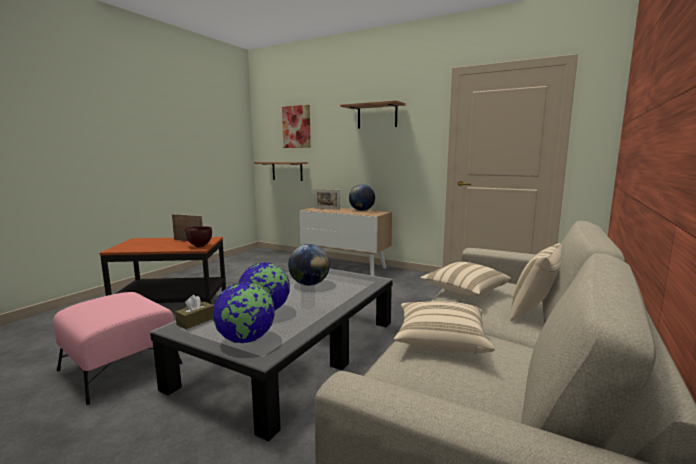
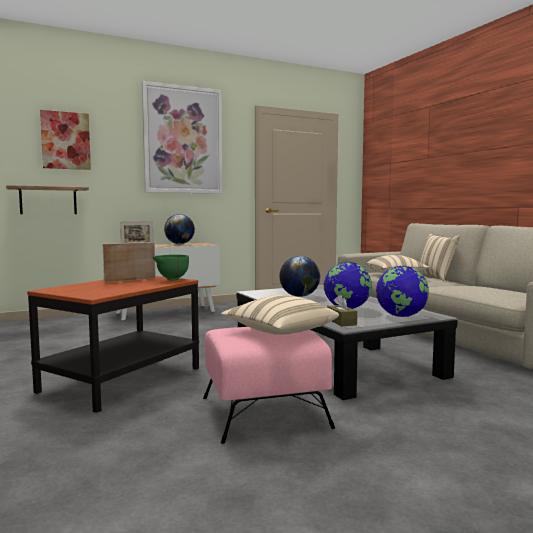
camera: 55 degrees left, 5 degrees down
(199, 246) = (171, 279): brown bowl -> green bowl
(377, 116) = (183, 140): shelf -> picture
(440, 341) = (467, 286): beige pillow -> beige pillow (279, 332)

